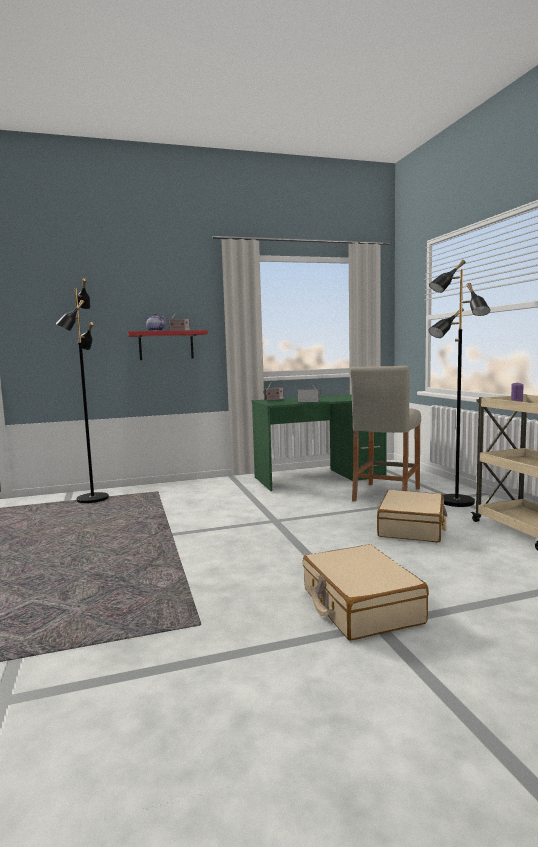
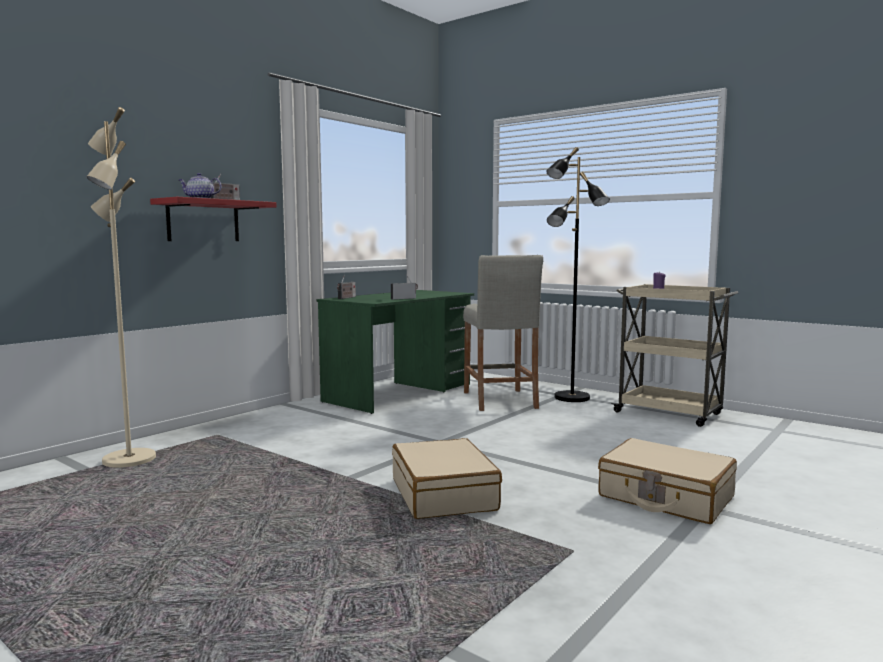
camera: 35 degrees left, 0 degrees up
(92, 499) = (127, 460): black floor lamp -> beige floor lamp
(412, 527) = (579, 425): beige suitcase -> beige suitcase (444, 494)

